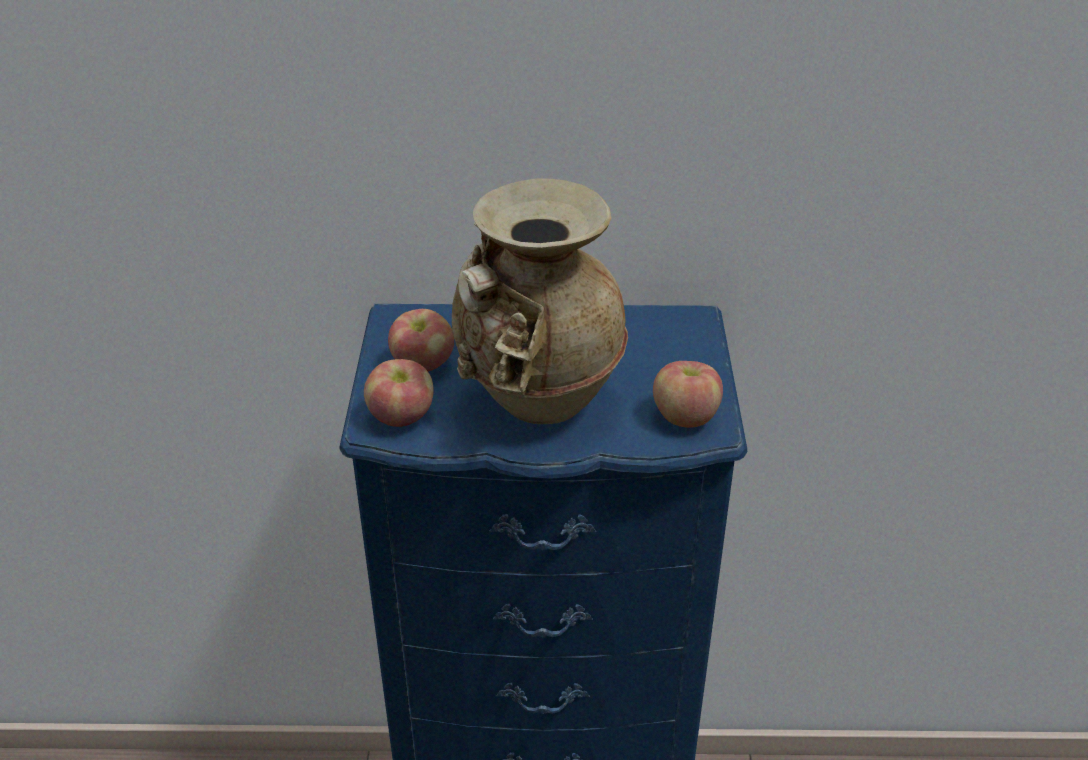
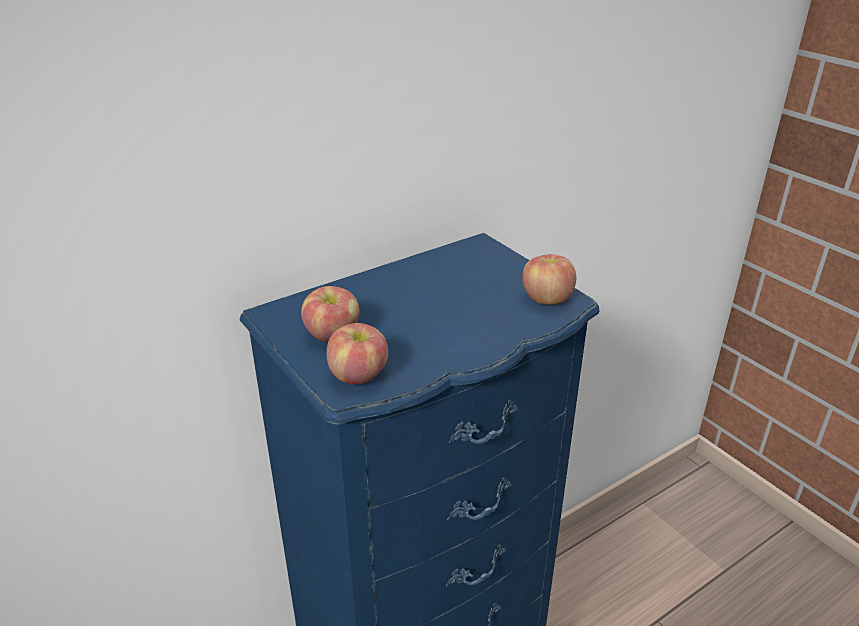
camera: 35 degrees left, 5 degrees down
(536, 402) = (443, 327): beige vase -> none

